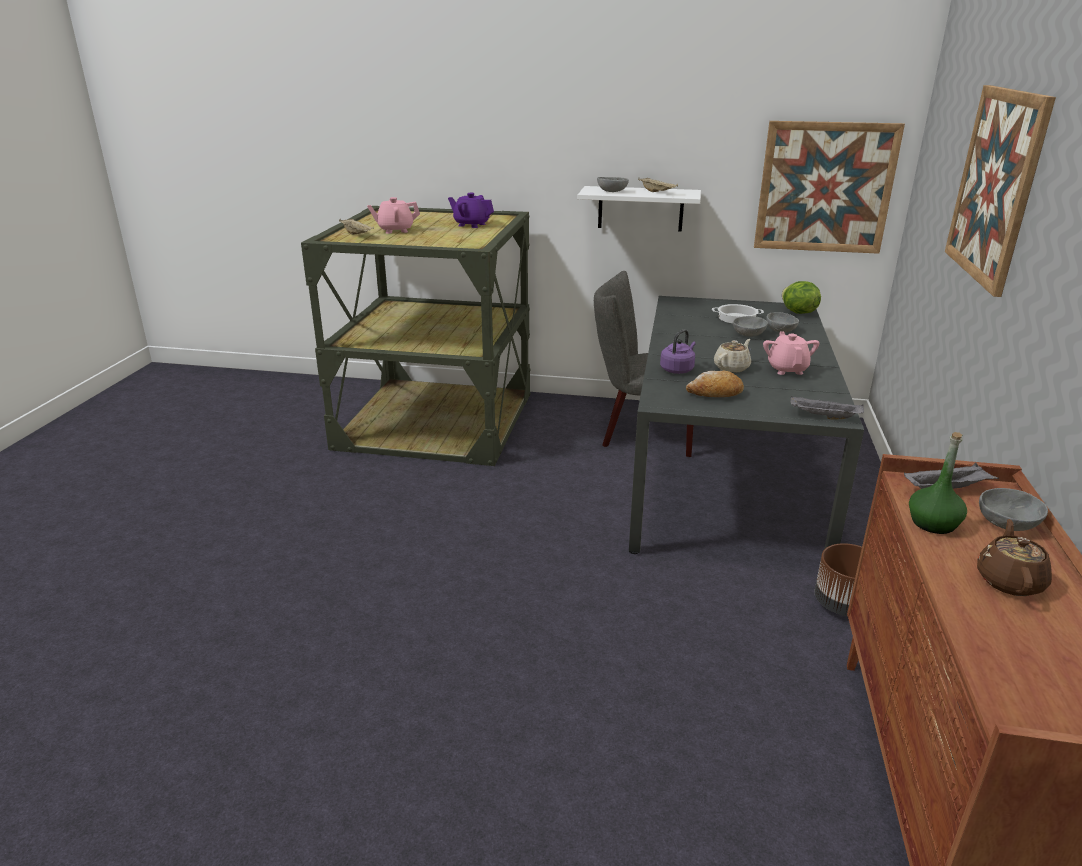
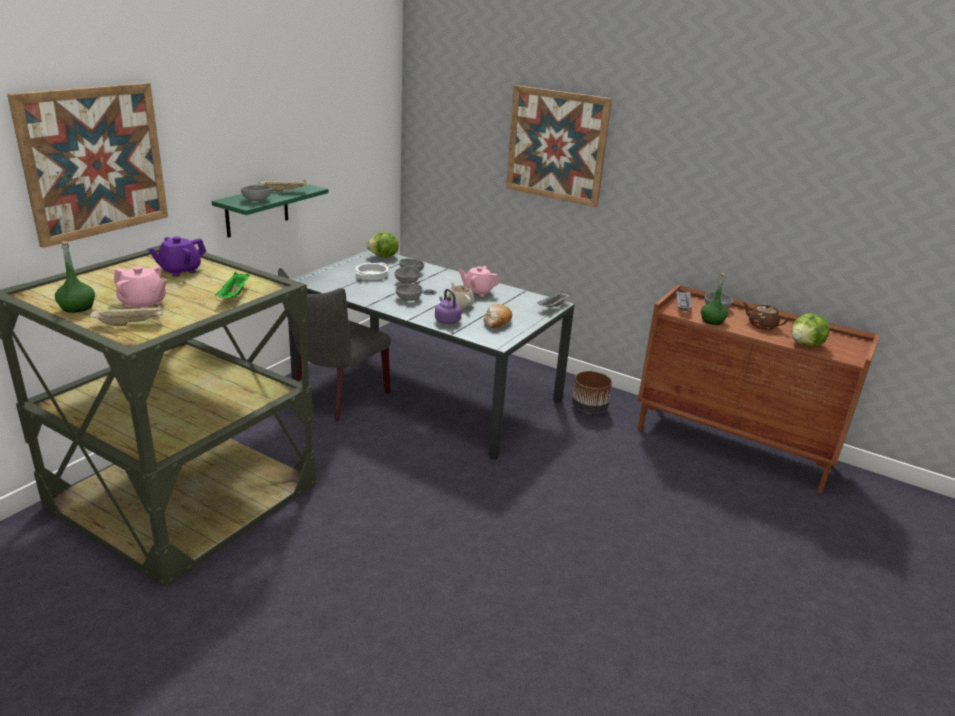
camera: 70 degrees left, 0 degrees up
(369, 221) = (77, 307): none -> green bottle
(395, 230) = (143, 304): pink teapot -> pink teapot turned 75 degrees counterclockwise
(439, 243) = (234, 296): none -> green tray
(640, 208) = (257, 209): white shelf -> green shelf
(703, 343) = (408, 299): none -> grey bowl
(825, 188) = (363, 159): picture -> picture (95, 162)
(994, 645) = (806, 345): none -> lettuce

